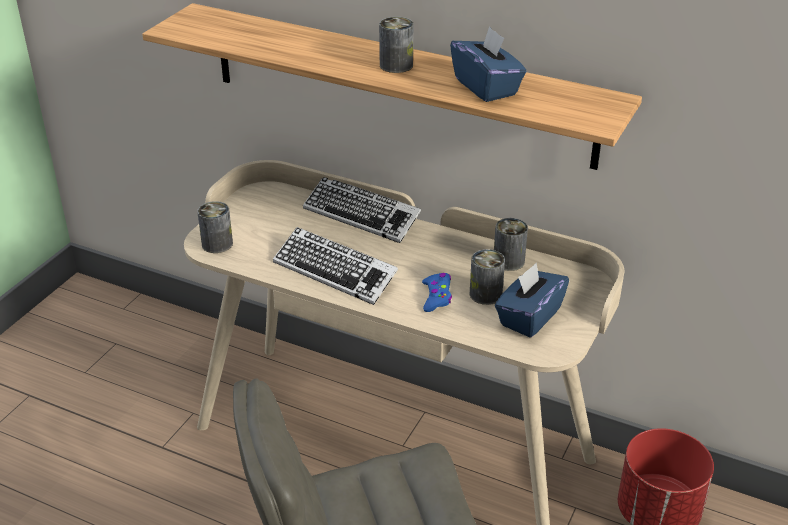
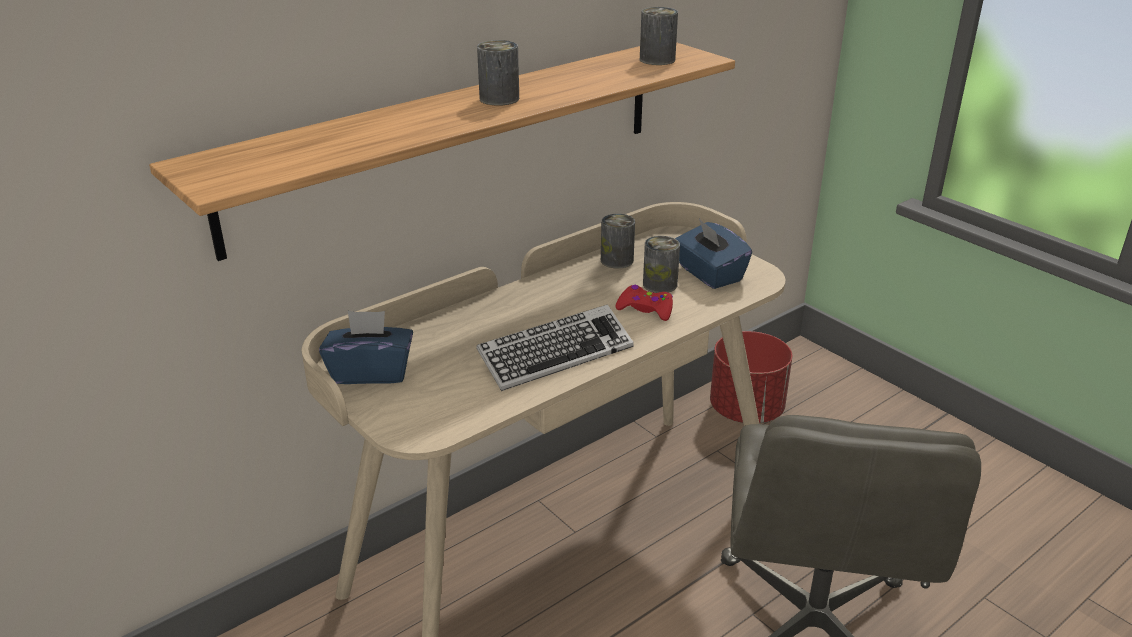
camera: 65 degrees left, 5 degrees down
(217, 244) = (425, 423): can -> can (657, 59)
(361, 215) = (463, 314): keyboard -> none
(437, 297) = (645, 309): blue game controller -> red game controller
(486, 87) = (593, 77): blue tissue box -> blue tissue box (371, 372)

